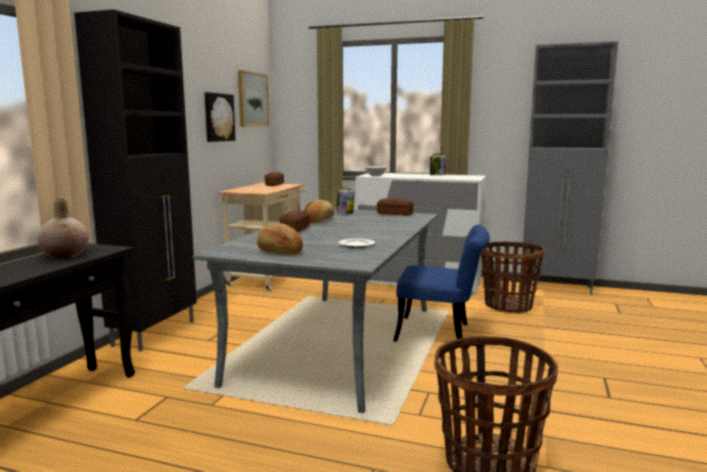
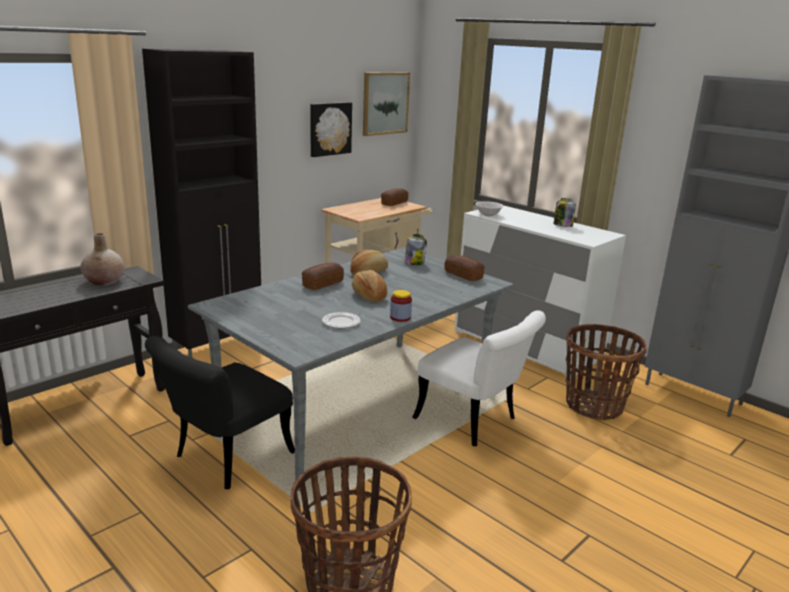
camera: 25 degrees right, 10 degrees up
(264, 410) = (225, 459): none -> black chair
(279, 251) = (260, 317): bread -> bread (369, 295)
(396, 237) = (400, 317): none -> jar
(441, 333) = (474, 422): blue chair -> white chair

